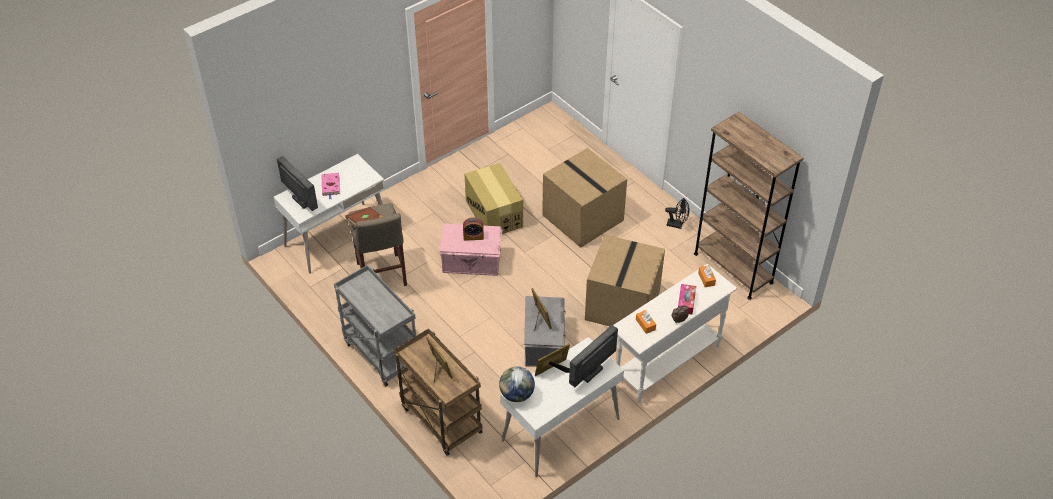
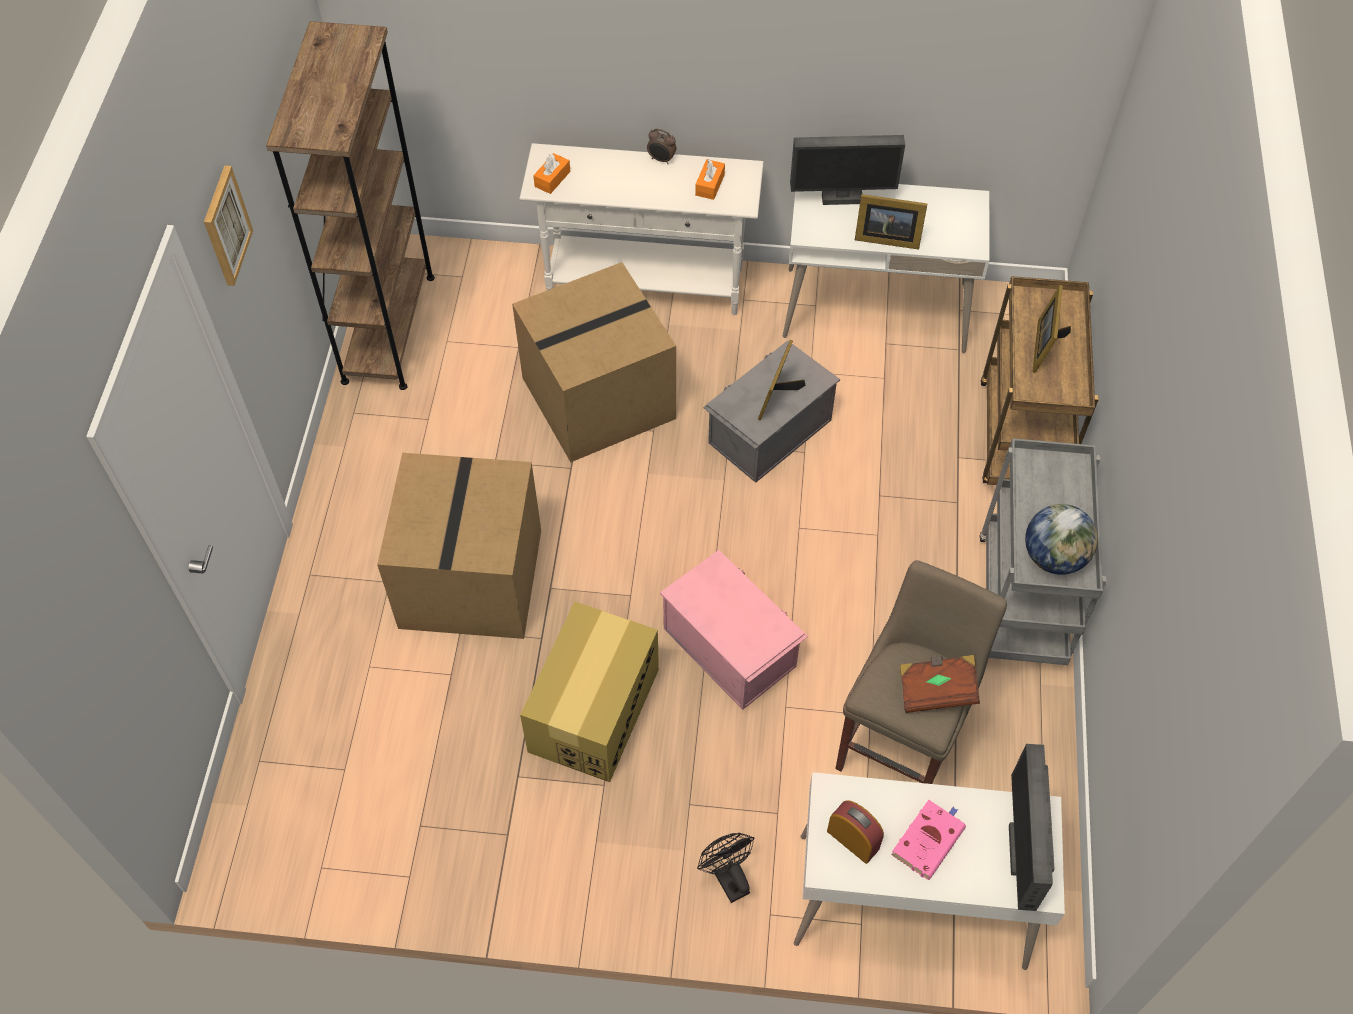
camera: 135 degrees left, 10 degrees up
(473, 236) = (724, 610): alarm clock -> alarm clock (853, 839)
(517, 395) = (969, 243): globe -> globe (1054, 557)
(677, 225) = (360, 449): black fan -> black fan (727, 877)
(686, 302) = (620, 172): tissue box -> none
(705, 82) = (225, 226): none -> picture

